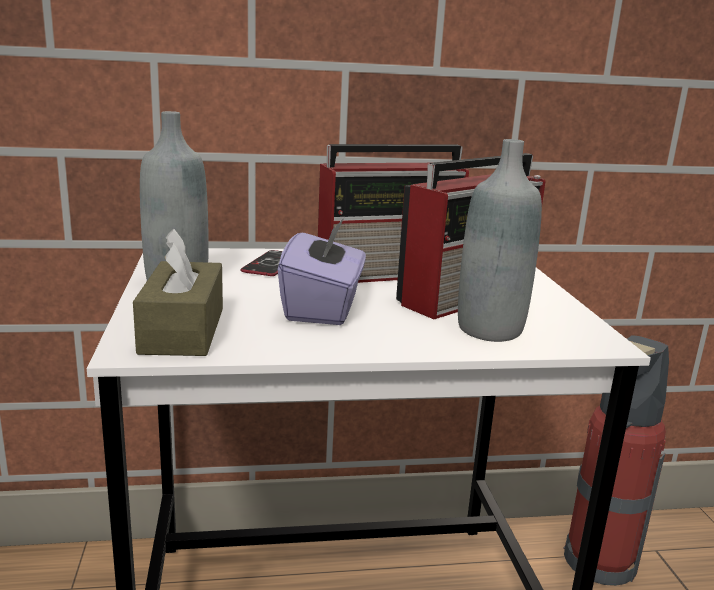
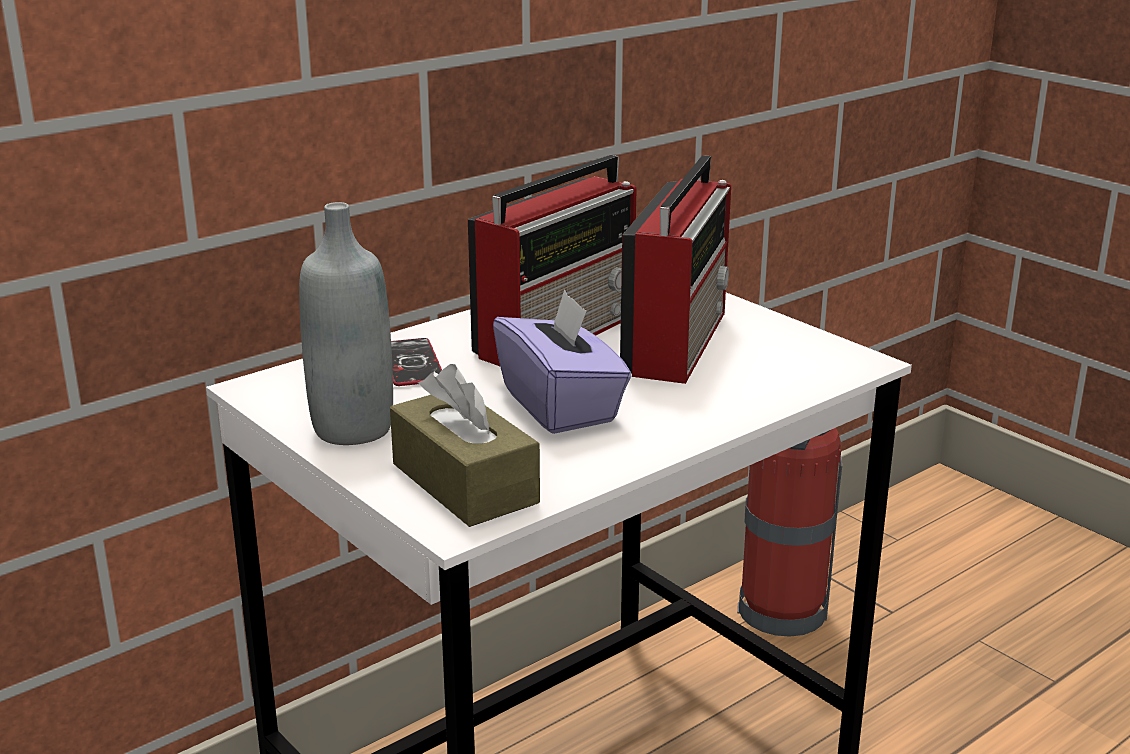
camera: 30 degrees left, 5 degrees up
(490, 330) = (751, 379): grey bottle -> none

